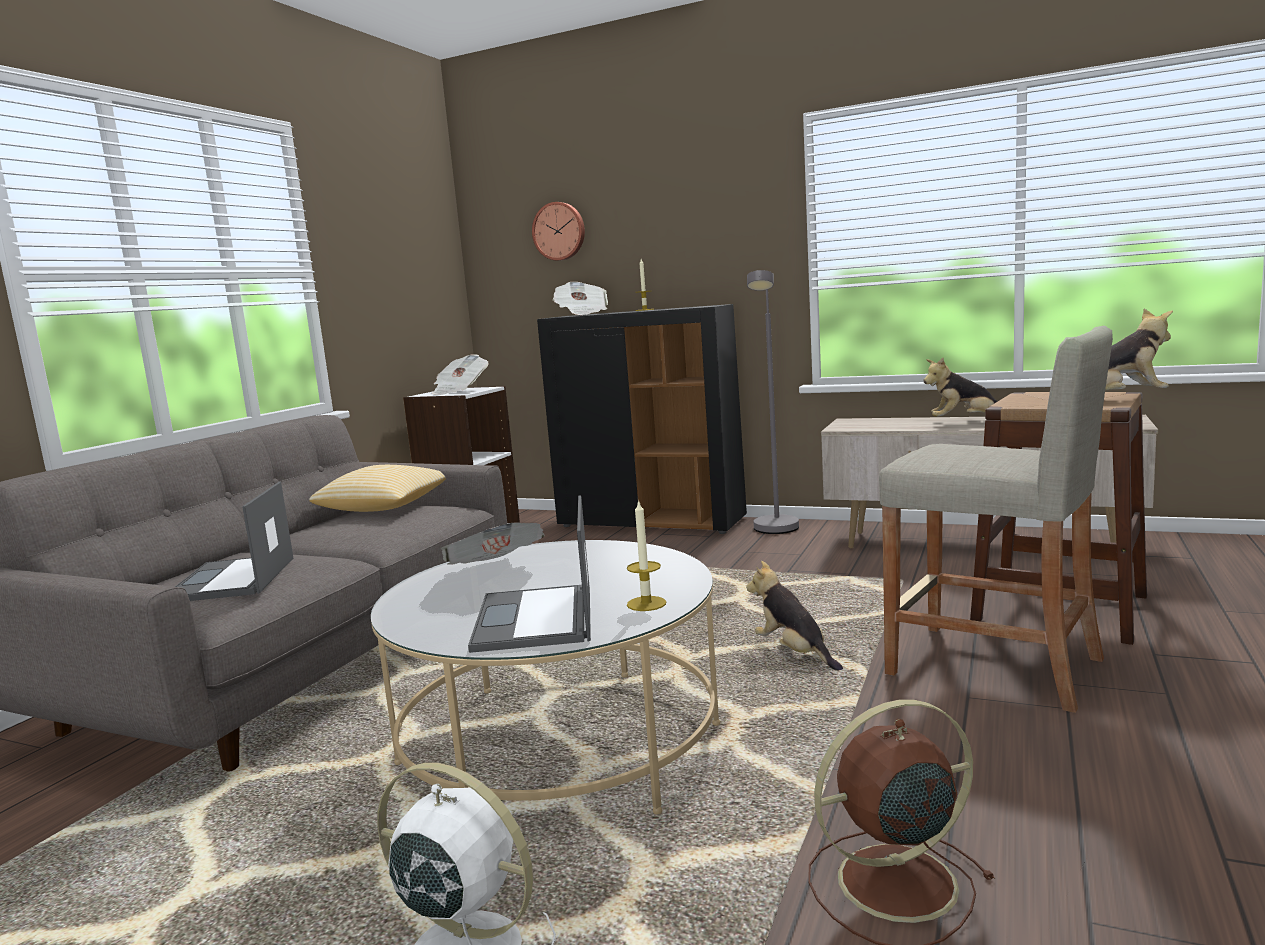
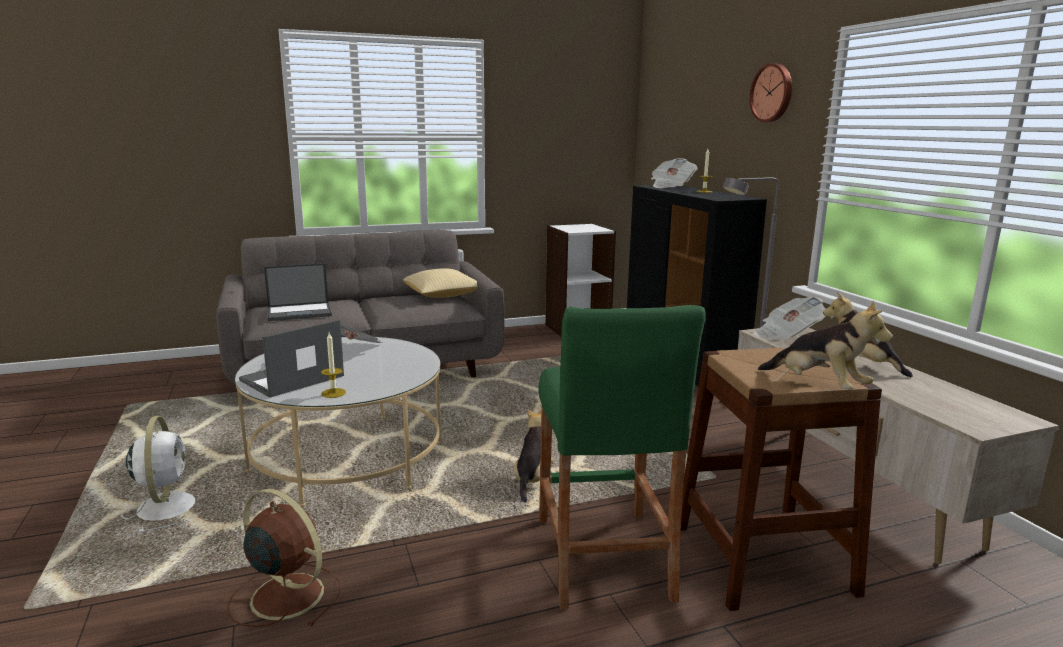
camera: 45 degrees right, 5 degrees up
(232, 580) = (300, 312): laptop -> laptop turned 150 degrees counterclockwise
(459, 391) = (581, 228): newspaper -> newspaper (787, 335)
(559, 231) = (683, 116): wall clock -> wall clock (772, 93)
(994, 666) = (602, 556): beige stool -> green stool

